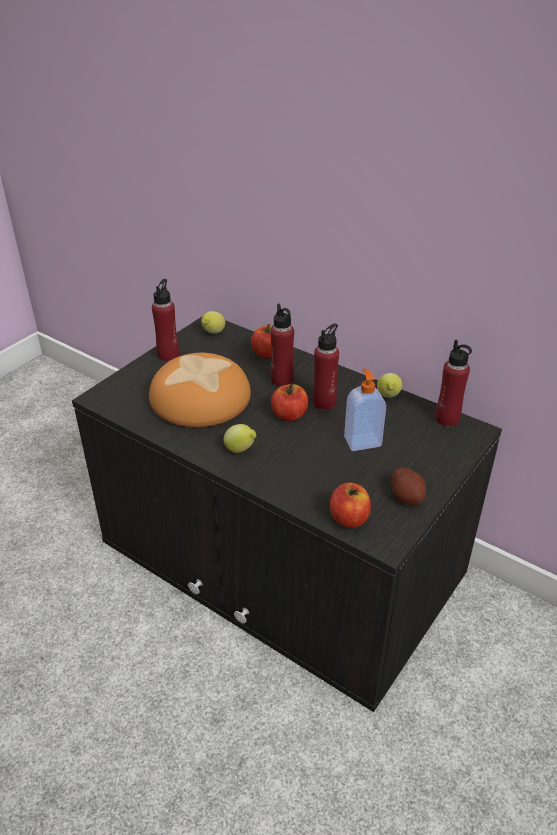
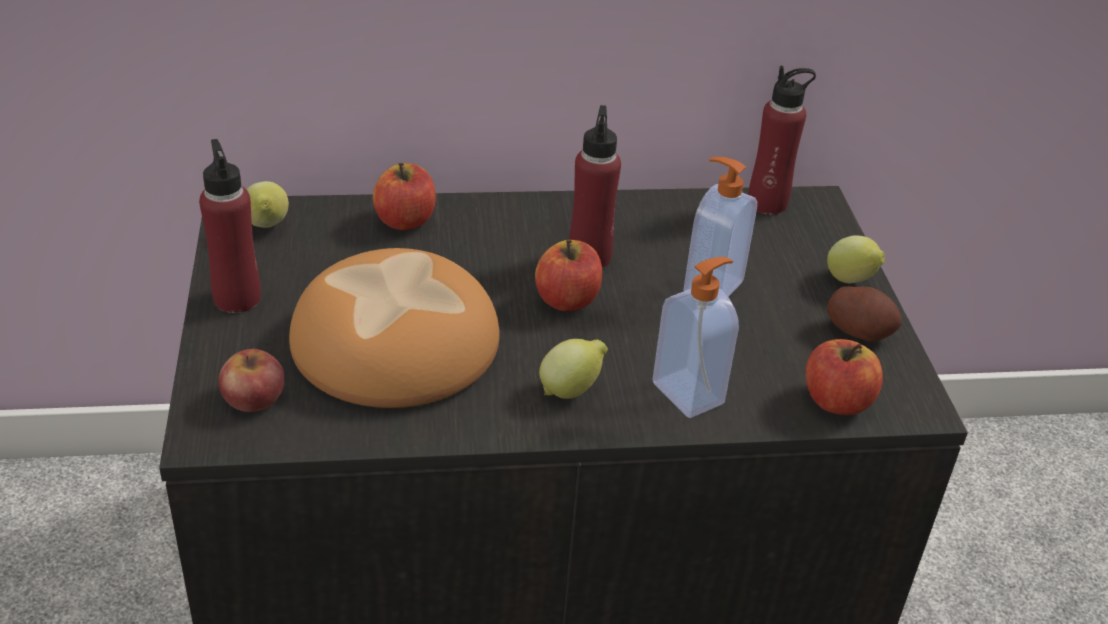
camera: 45 degrees left, 0 degrees up
(128, 392) = (253, 397): none -> apple
(282, 380) = (484, 252): red bottle -> none
(287, 478) = (689, 392): none -> soap dispenser
(388, 397) = (660, 208): lemon -> lemon (851, 281)

